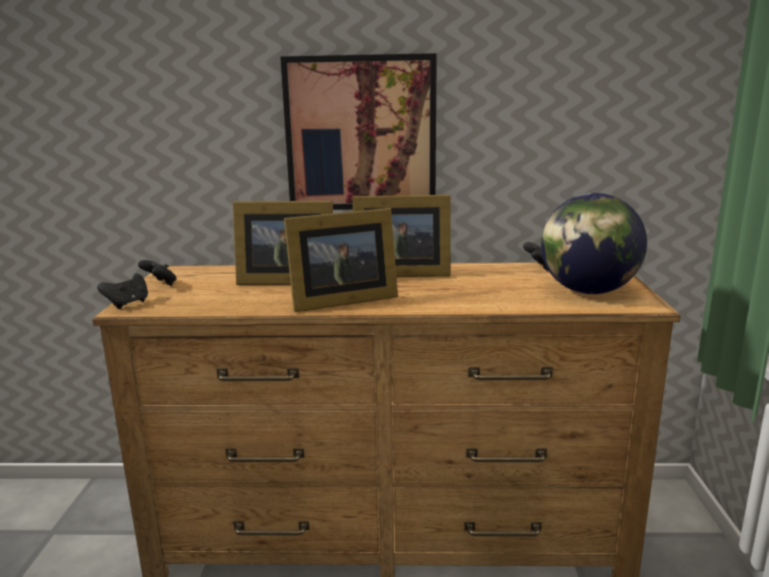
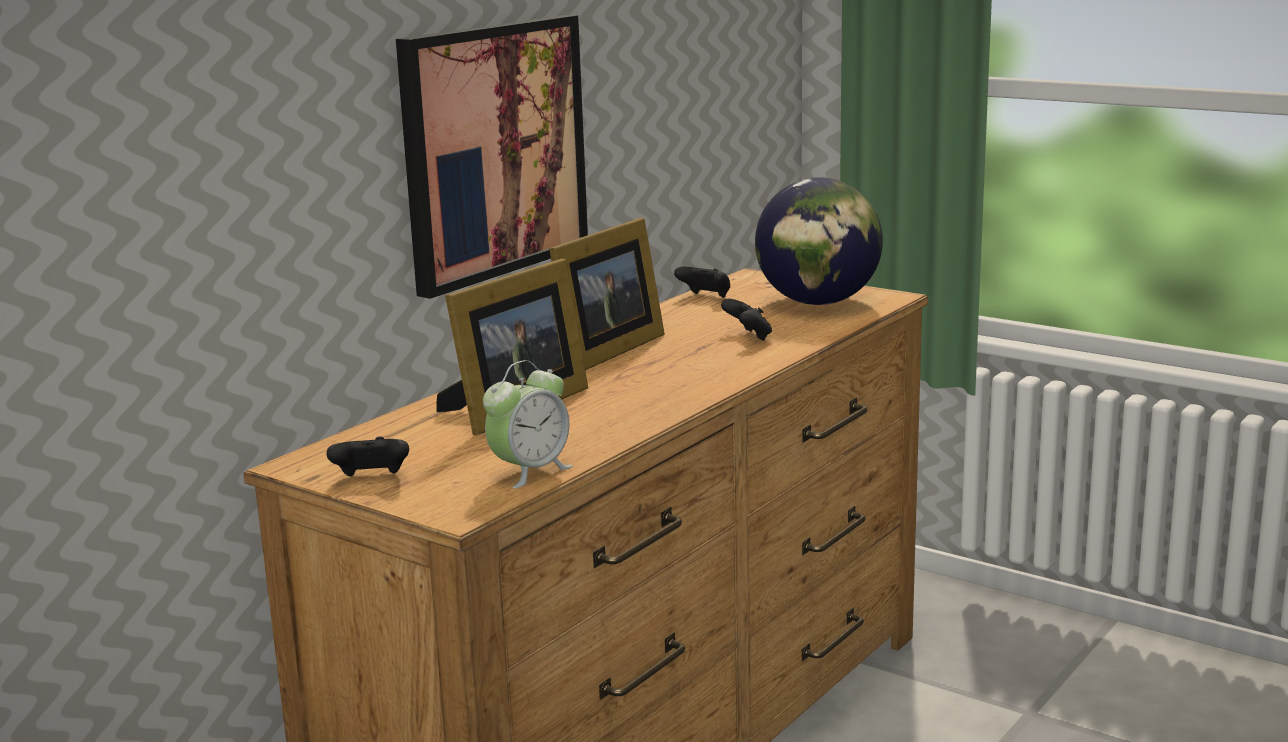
camera: 55 degrees left, 0 degrees up
(128, 304) = (438, 508): black game controller -> black game controller (748, 337)
(192, 306) = (530, 471): none -> alarm clock
(339, 300) = (655, 397): picture frame -> none

